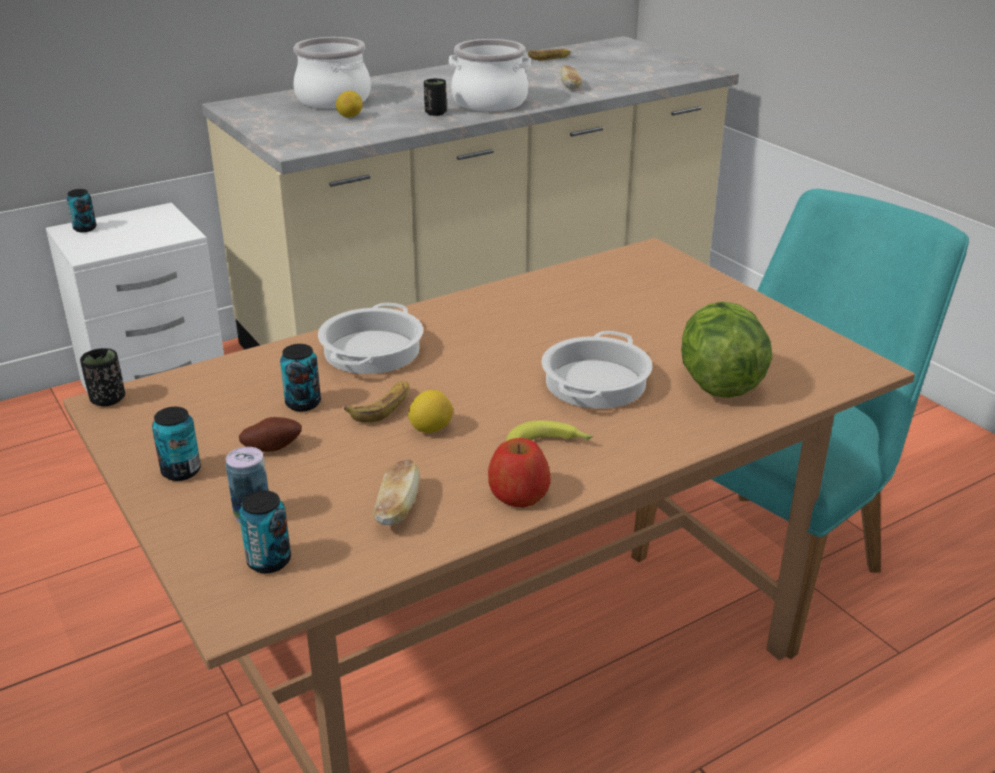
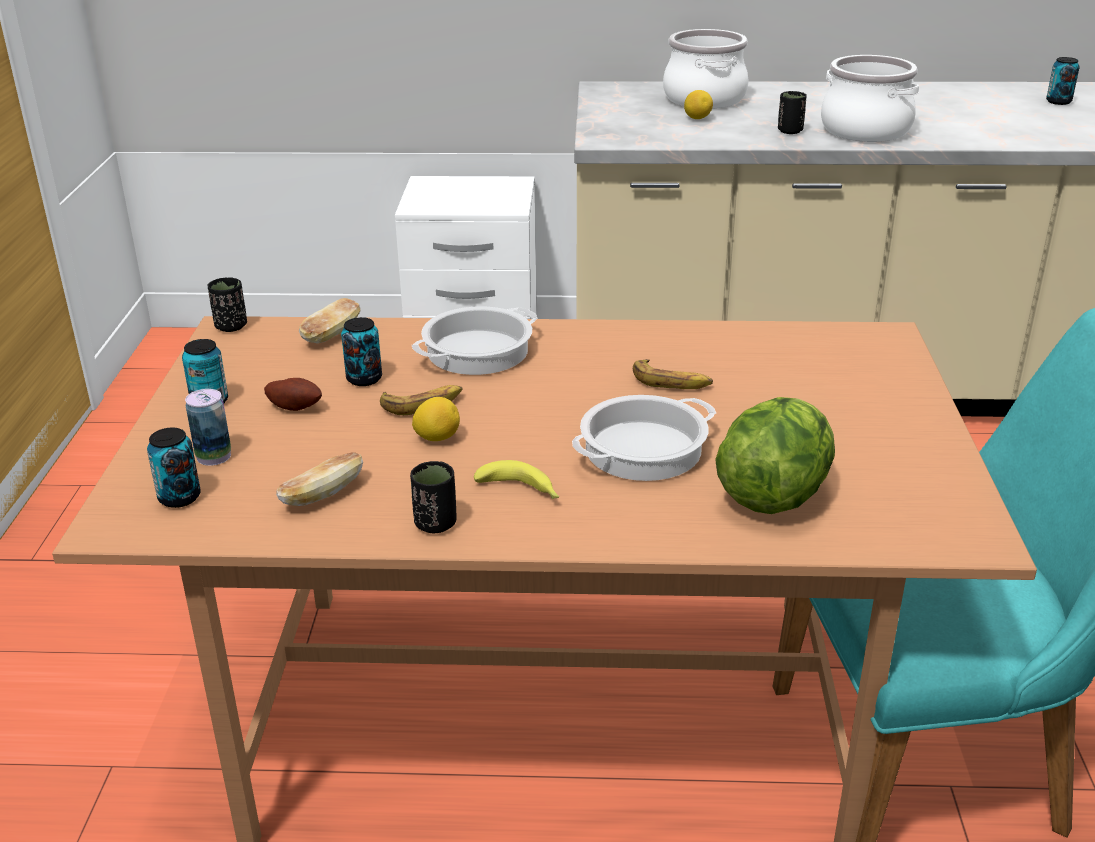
camera: 35 degrees right, 0 degrees up
(85, 228) = (438, 184): can -> can (1058, 101)
(519, 494) = (435, 524): apple -> black cup
(549, 57) = (1009, 93): banana -> banana (671, 382)
(570, 86) = (987, 129): bread -> bread (332, 335)

